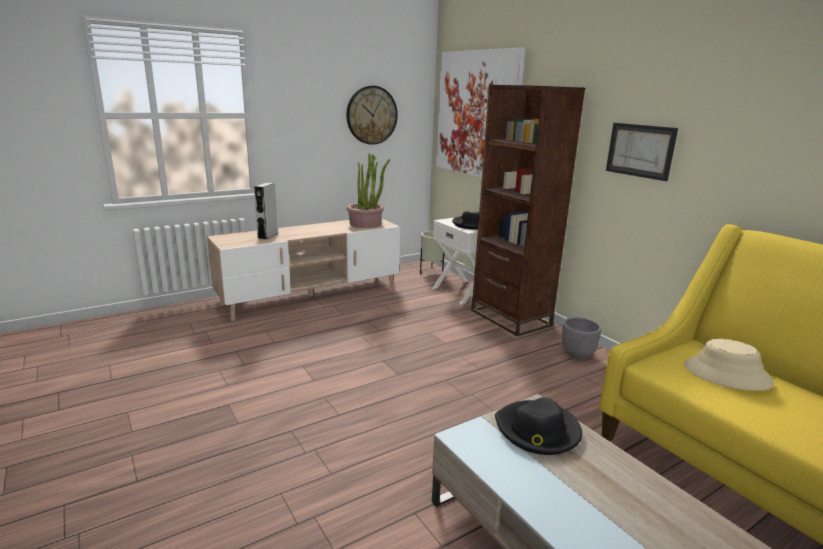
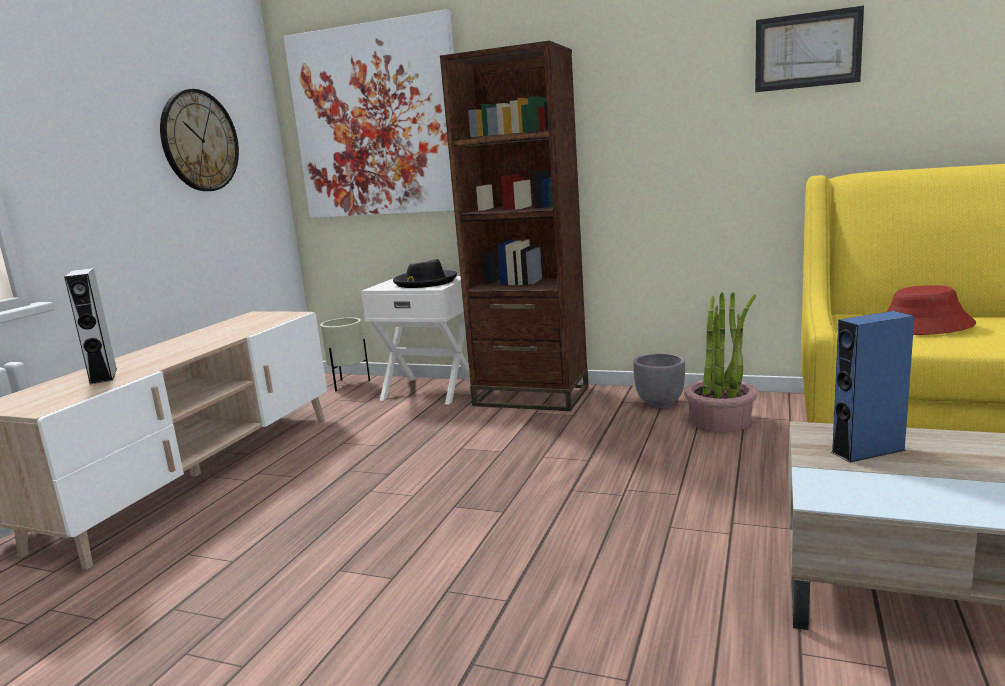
camera: 35 degrees left, 5 degrees down
(365, 224) = (254, 321): potted plant -> potted plant (720, 421)
(538, 431) = (868, 451): black hat -> blue speaker
(640, 150) = (668, 118): picture -> picture (807, 50)
(726, 374) = (923, 326): beige hat -> red hat

